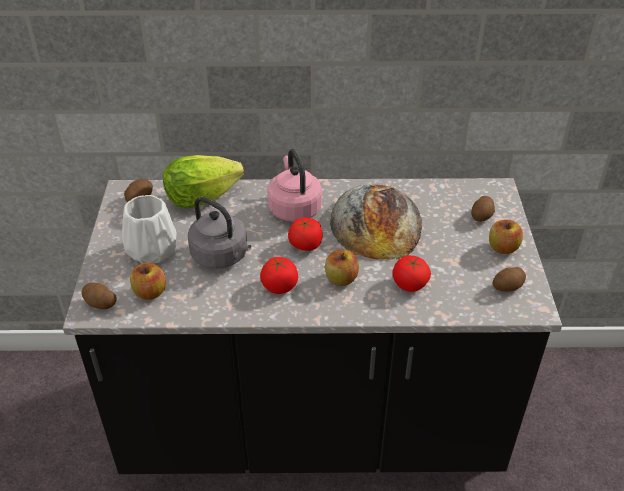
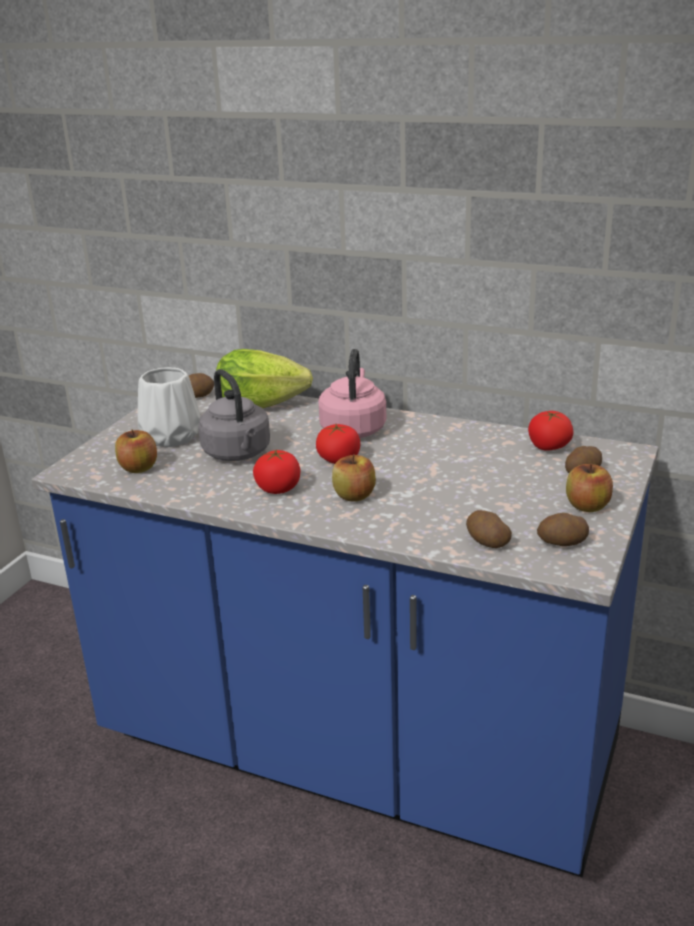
camera: 25 degrees right, 15 degrees down
(100, 304) = (82, 467): potato -> potato (486, 542)
(312, 423) = (358, 751): black counter -> blue counter
(376, 222) = (440, 456): bread -> none
(409, 284) = (434, 516): tomato -> tomato (549, 447)

